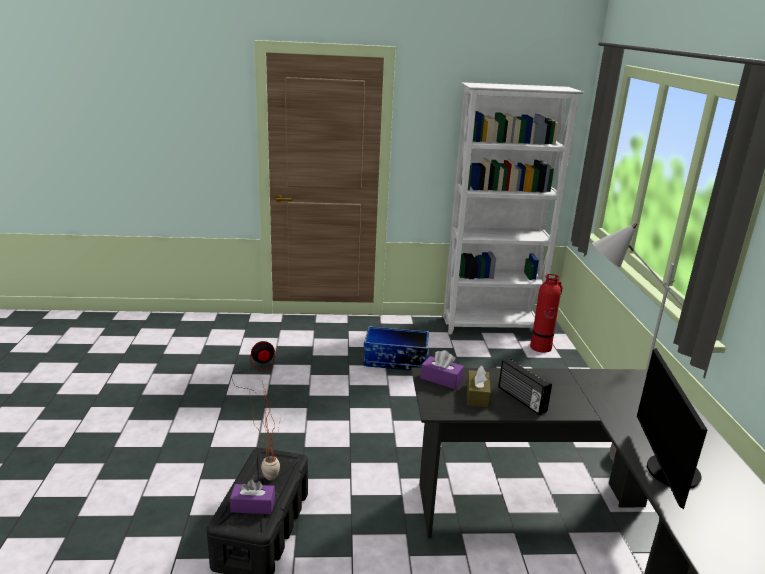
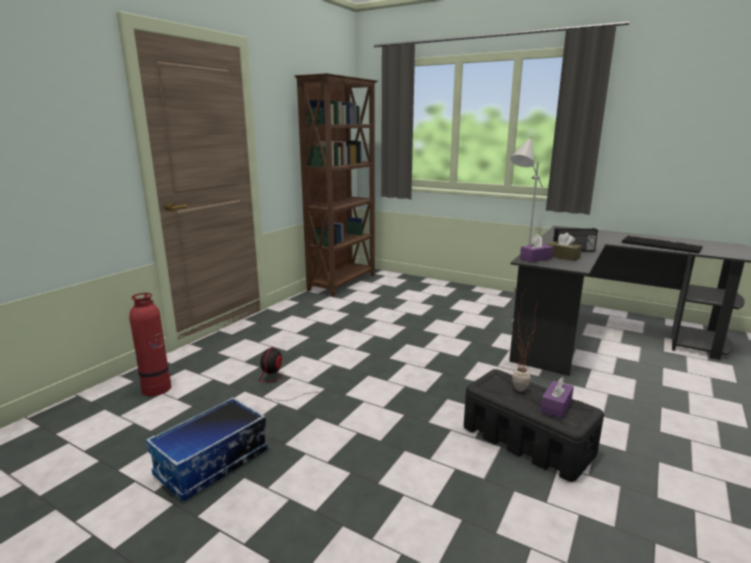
camera: 55 degrees left, 5 degrees down
(395, 361) = (344, 323): storage box -> storage box (212, 464)
(491, 326) = (343, 283): white bookcase -> brown bookcase
(541, 347) = (388, 280): fire extinguisher -> fire extinguisher (157, 388)
(666, 471) = (661, 246): monitor -> keyboard

